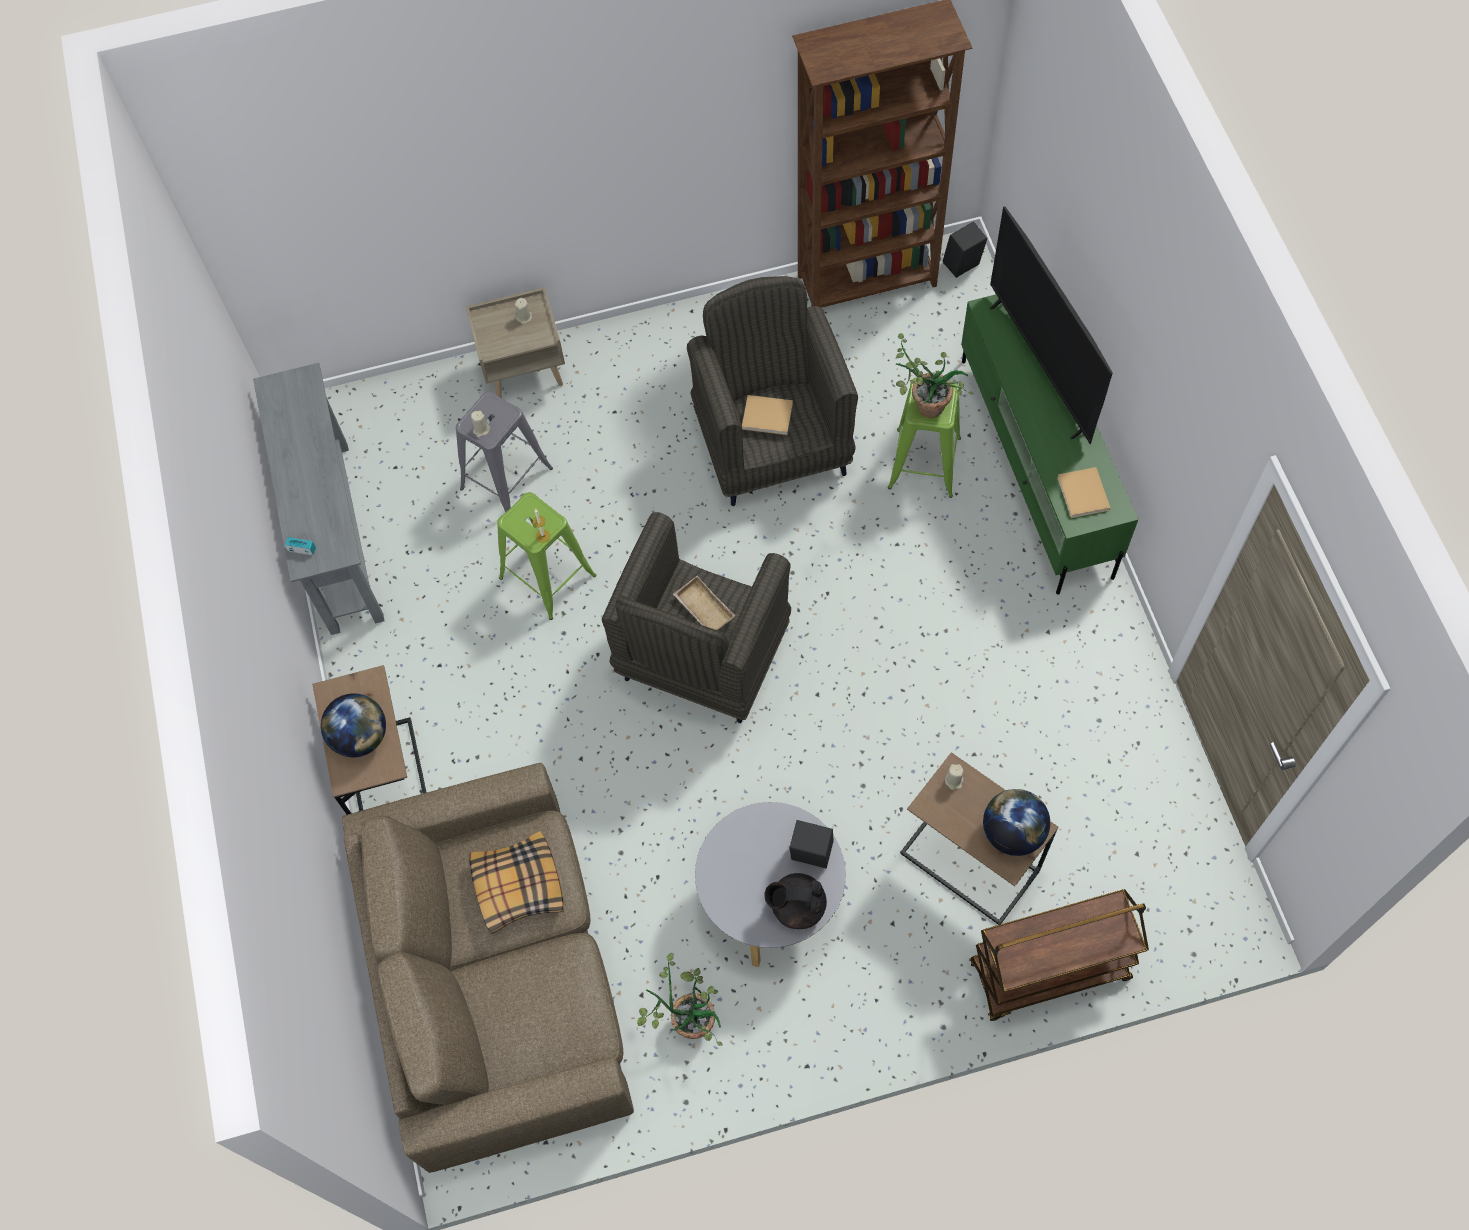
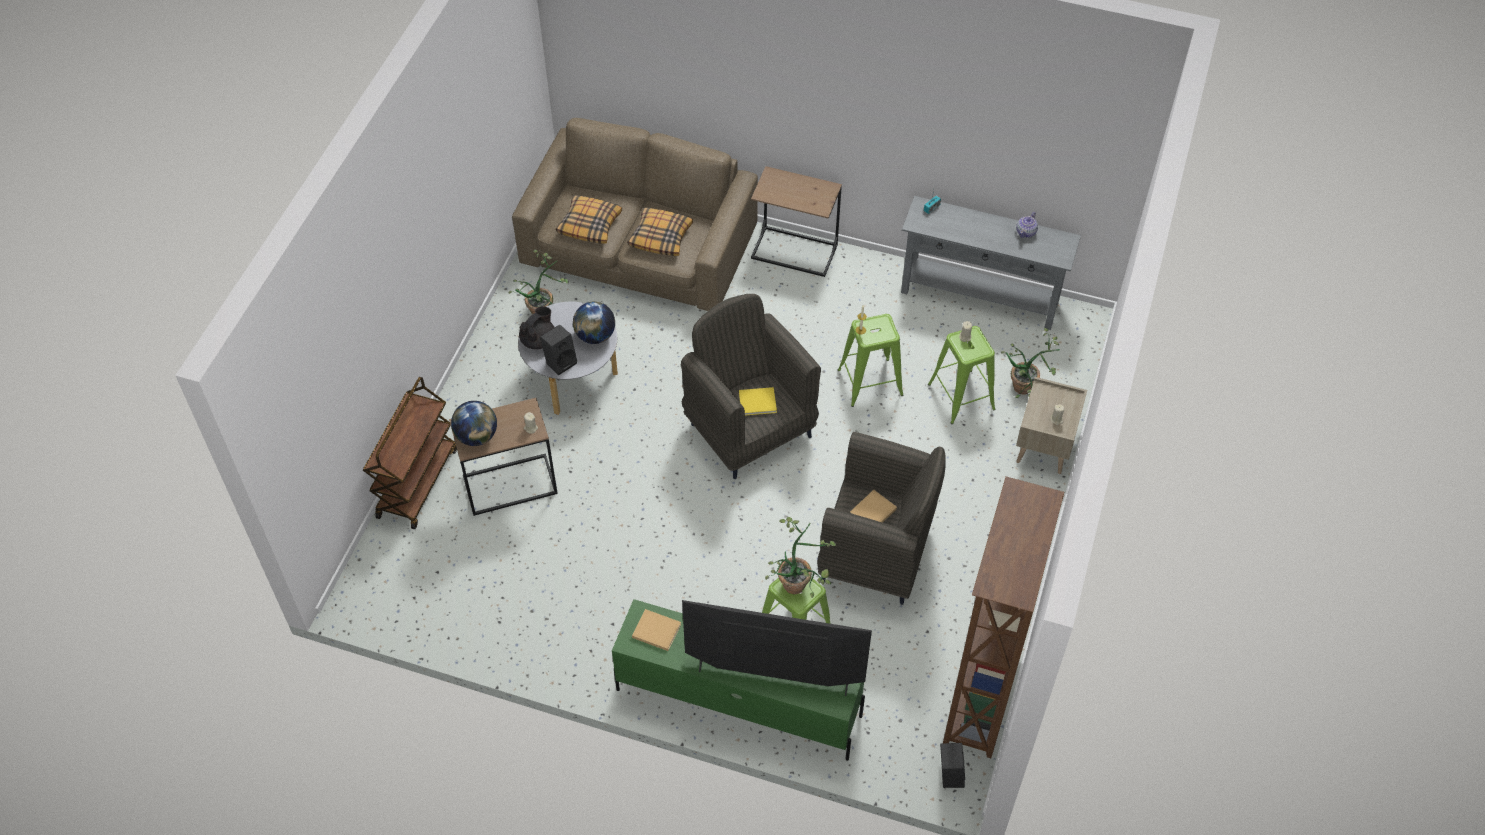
camera: 120 degrees right, 10 degrees down
(282, 432) = (1026, 232): none -> teapot
(361, 737) = (790, 190): globe -> globe (595, 336)
(452, 423) = (1027, 389): none -> potted plant
(505, 479) = (961, 396): grey stool -> green stool
(553, 994) = (590, 224): none -> pillow
(702, 609) = (759, 402): beige tray -> yellow book

